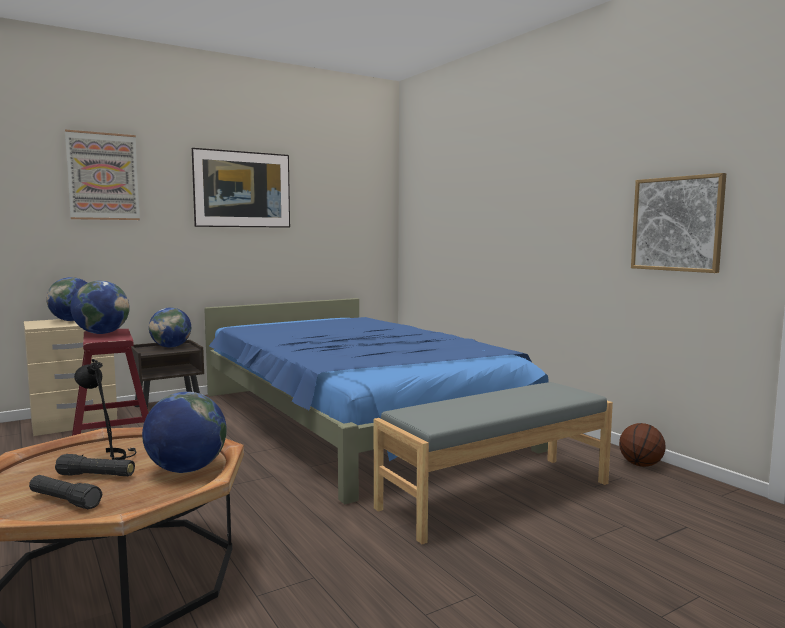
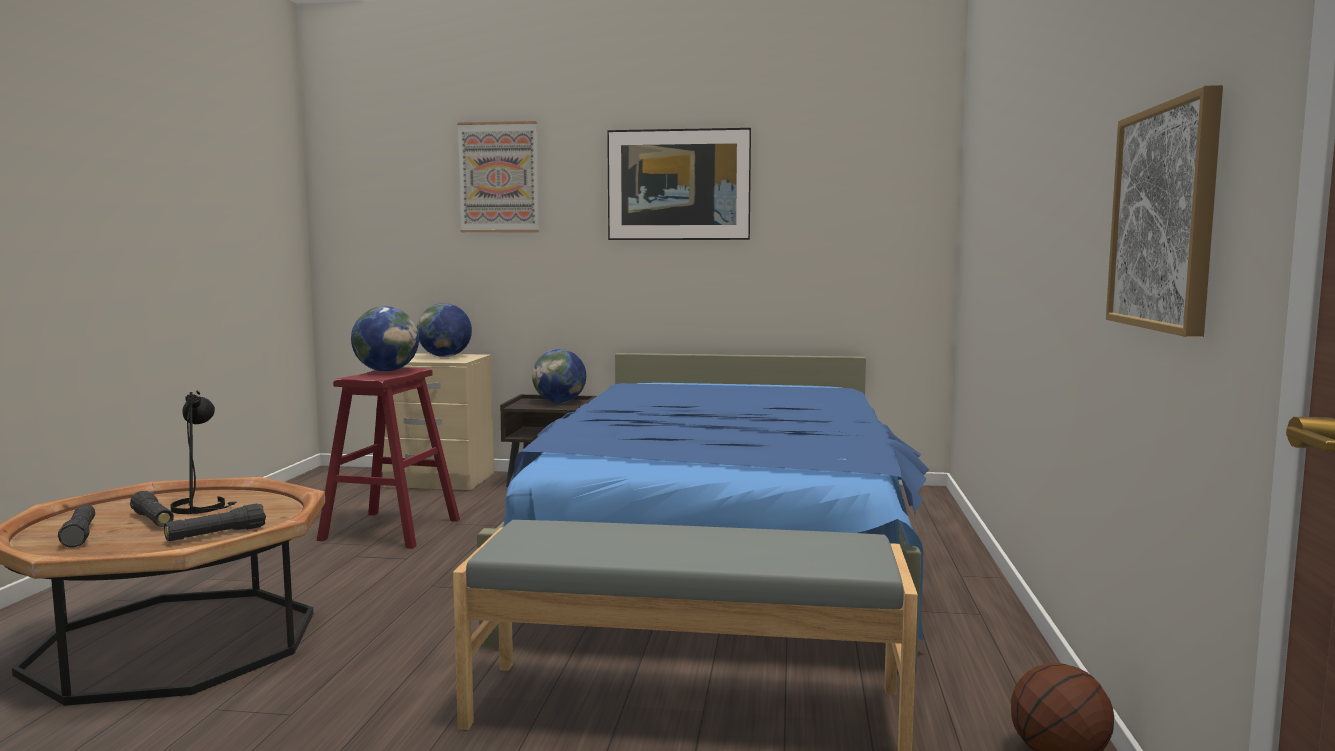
camera: 40 degrees right, 0 degrees up
(186, 469) = (216, 535): globe -> black flashlight

